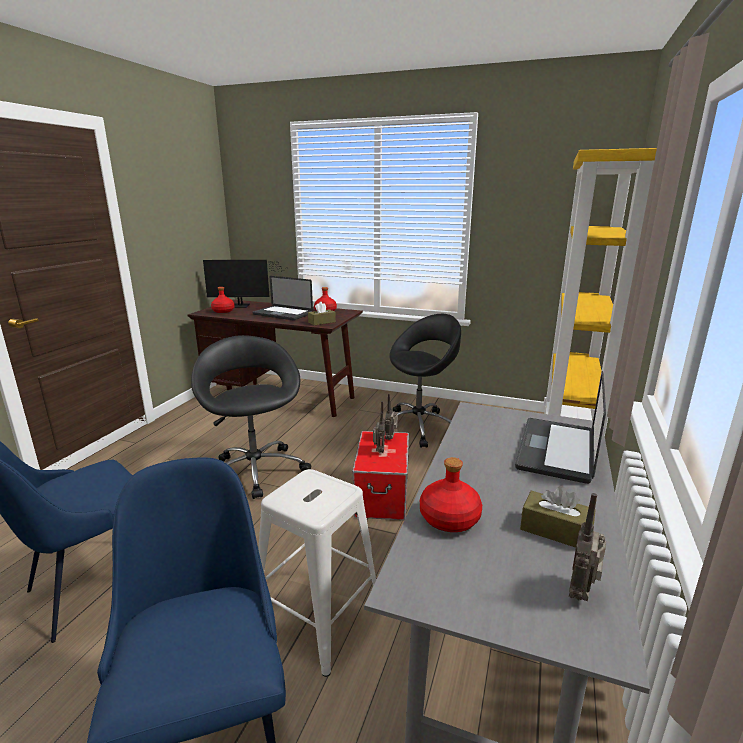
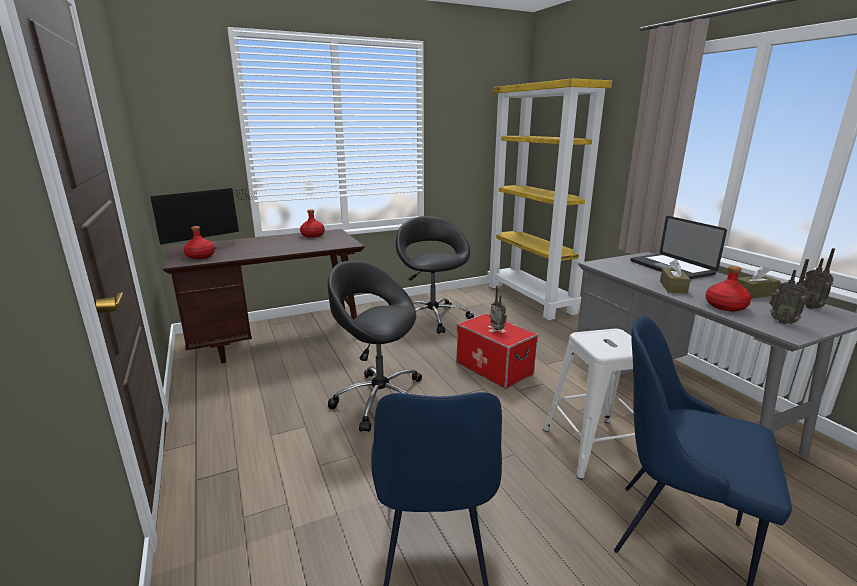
camera: 45 degrees left, 0 degrees up
(282, 314) = (279, 245): laptop -> none
(322, 322) = (339, 243): brown tissue box -> brown tissue box (673, 287)
(391, 438) = (485, 320): radio -> radio (782, 321)
(420, 426) = (433, 318): black office chair -> black office chair turned 45 degrees counterclockwise

